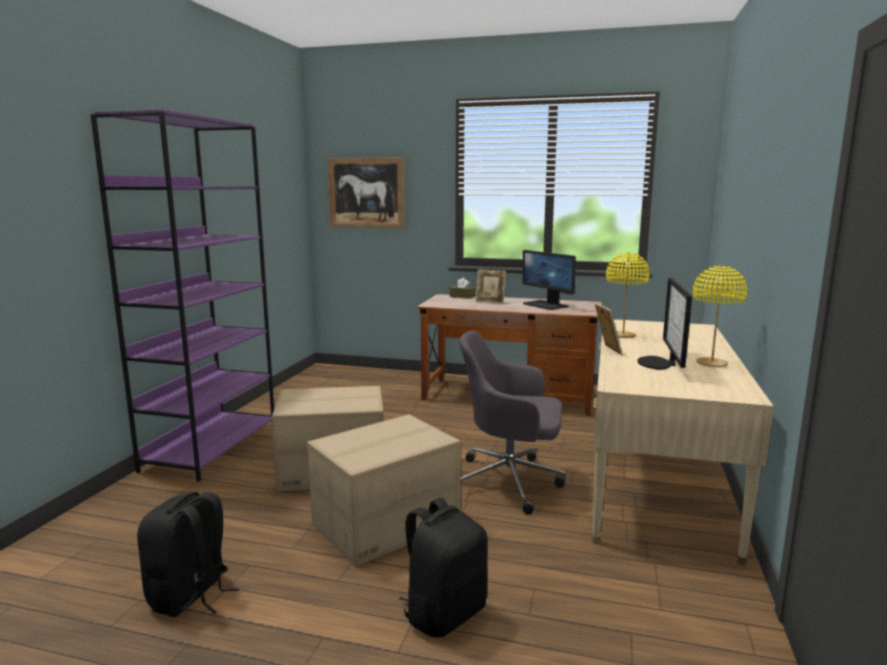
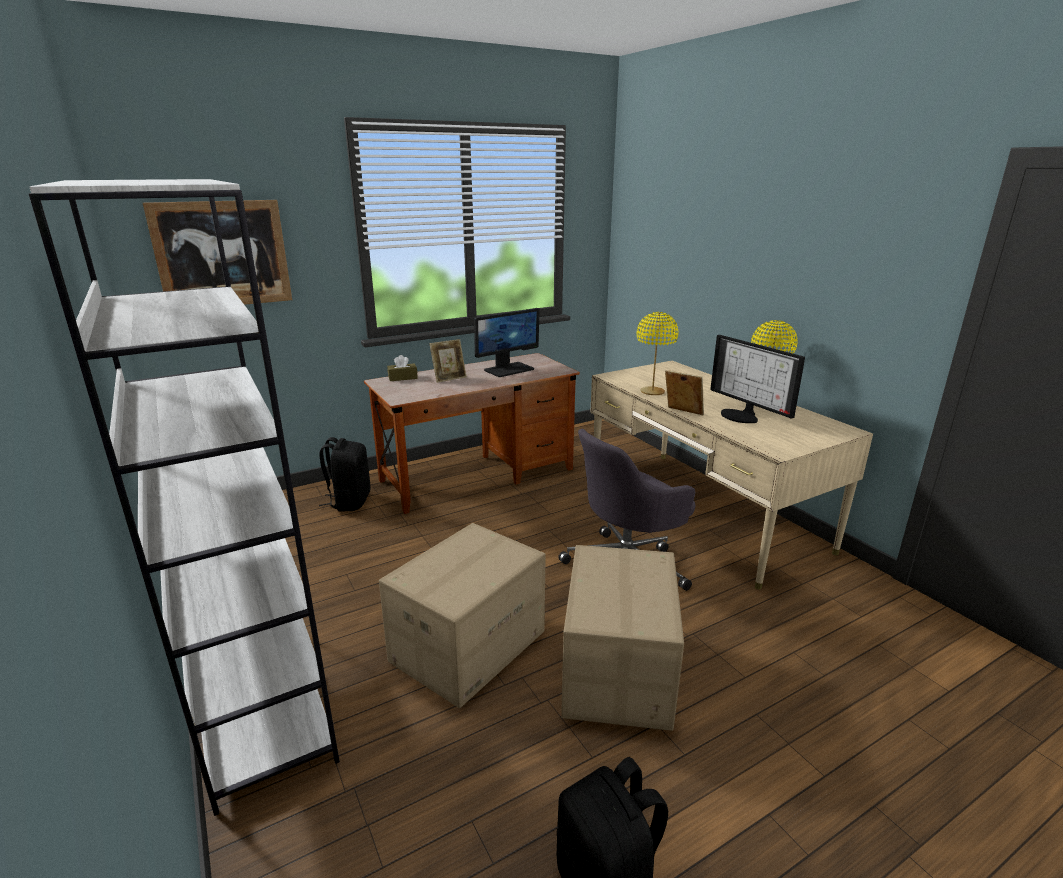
camera: 45 degrees left, 10 degrees up
(211, 447) = (260, 707): purple bookcase -> white bookcase
(444, 613) = (790, 717): black backpack -> black backpack (349, 501)
(546, 305) = (508, 369): monitor -> monitor turned 45 degrees counterclockwise

